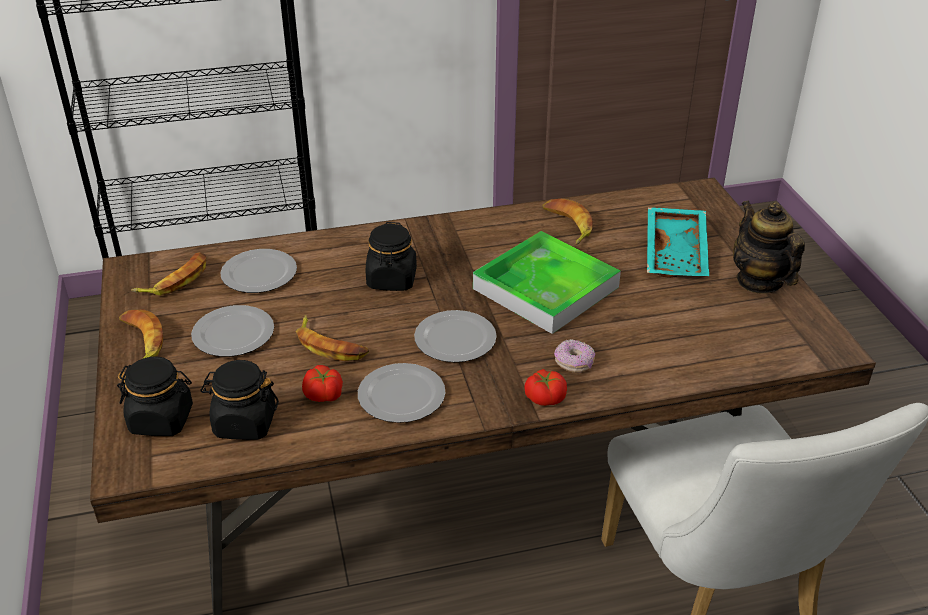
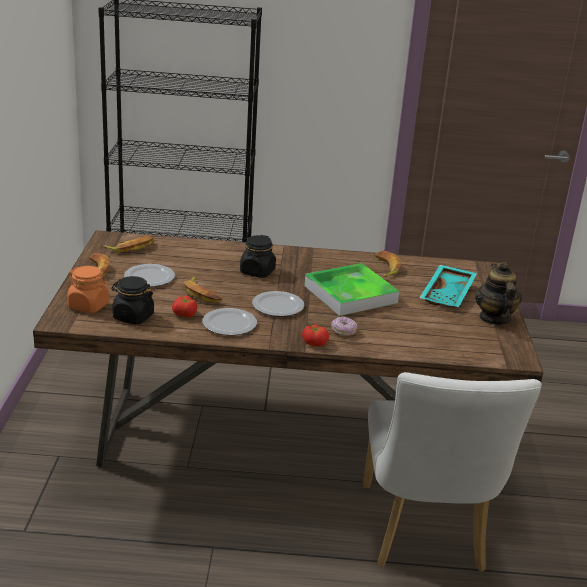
camera: 15 degrees right, 10 degrees down
(162, 419) = (89, 306): black jar -> orange jar
(258, 273) = (180, 254): plate -> none

